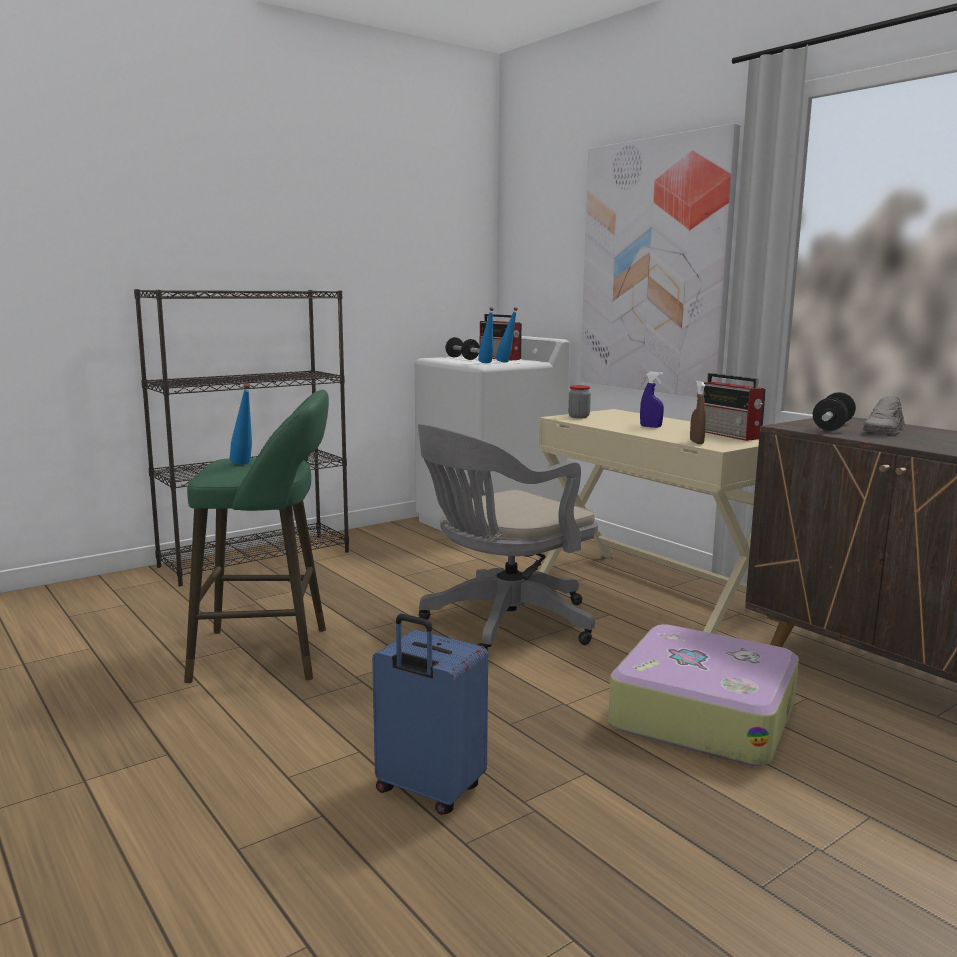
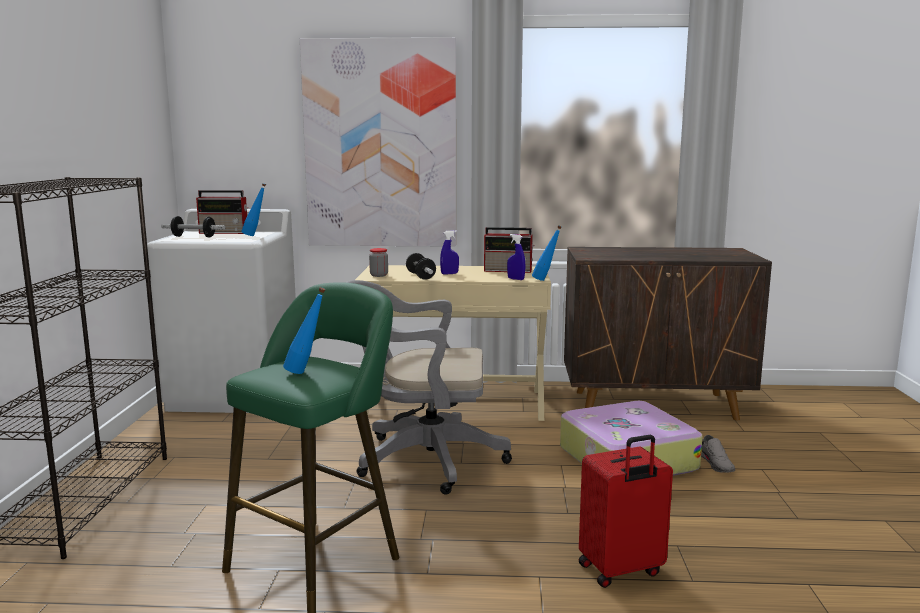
camera: 50 degrees left, 0 degrees up
(428, 791) = (621, 570): blue suitcase -> red suitcase
(487, 363) = (246, 239): blue bottle -> blue bottle (545, 280)
(502, 624) = (422, 459): grey office chair -> grey office chair turned 90 degrees clockwise
(696, 442) = (516, 279): brown spray bottle -> blue spray bottle
(832, 427) = (604, 254): dumbbell -> dumbbell (420, 276)
(885, 431) = (630, 252): grey shoe -> grey shoe (717, 464)

